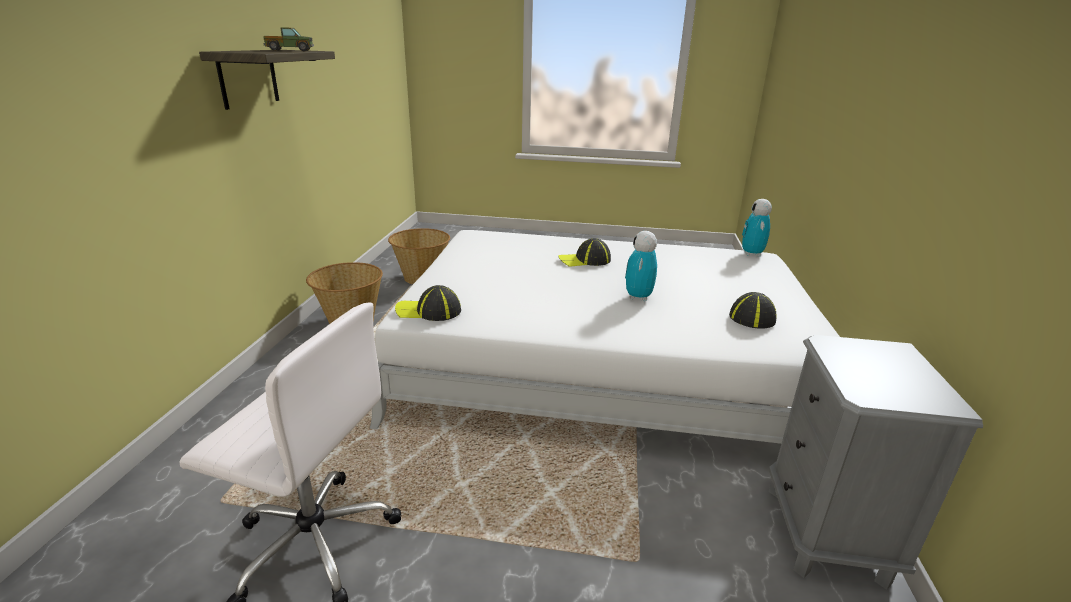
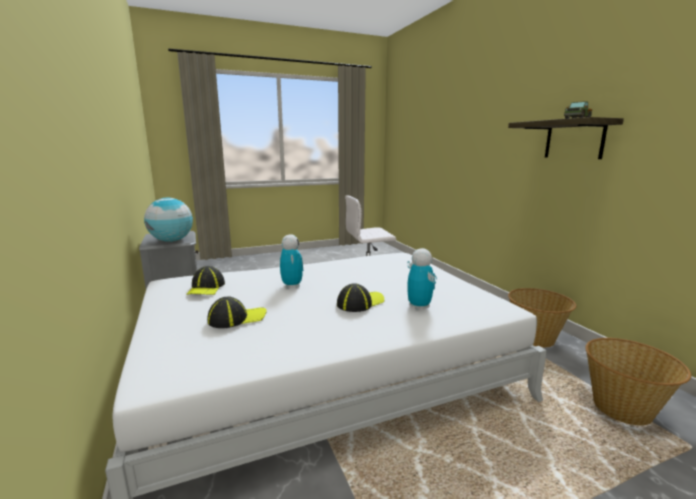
camera: 150 degrees right, 10 degrees down
(429, 311) = (396, 257): cap -> cap (237, 318)
(751, 254) = (168, 378): toy robot -> toy robot (419, 306)
(860, 351) = (172, 241): none -> globe

